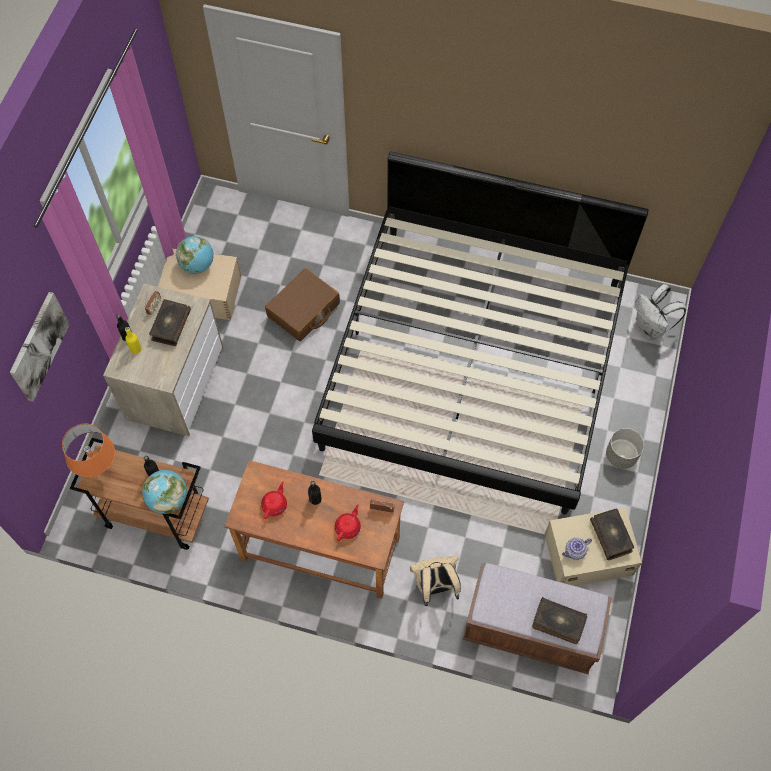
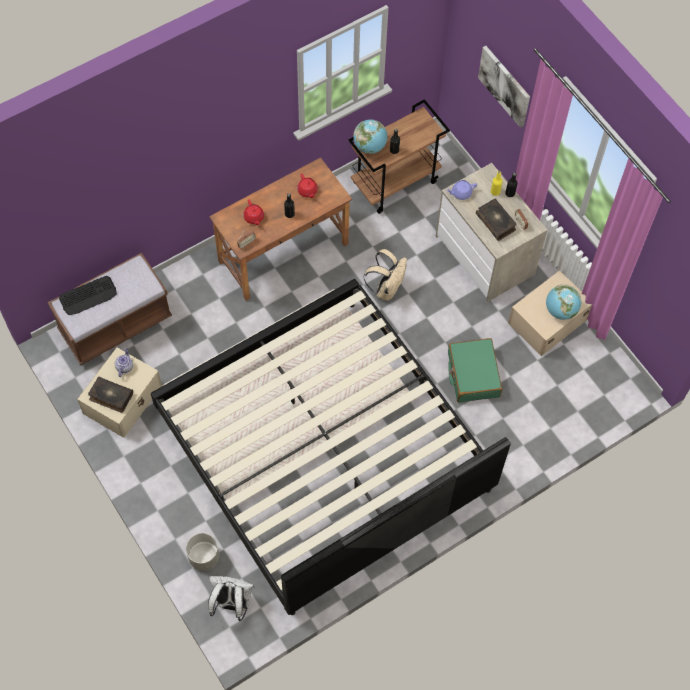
camera: 130 degrees right, 0 degrees up
(100, 471) = (424, 125): orange table lamp -> none
(161, 375) = (461, 193): none -> purple teapot
(303, 310) = (473, 374): brown suitcase -> green suitcase
(435, 586) = (195, 295): beige backpack -> beige backpack (386, 288)
(558, 622) = (88, 296): book -> keyboard
(621, 455) = (162, 484): grey planter -> grey planter (204, 557)

